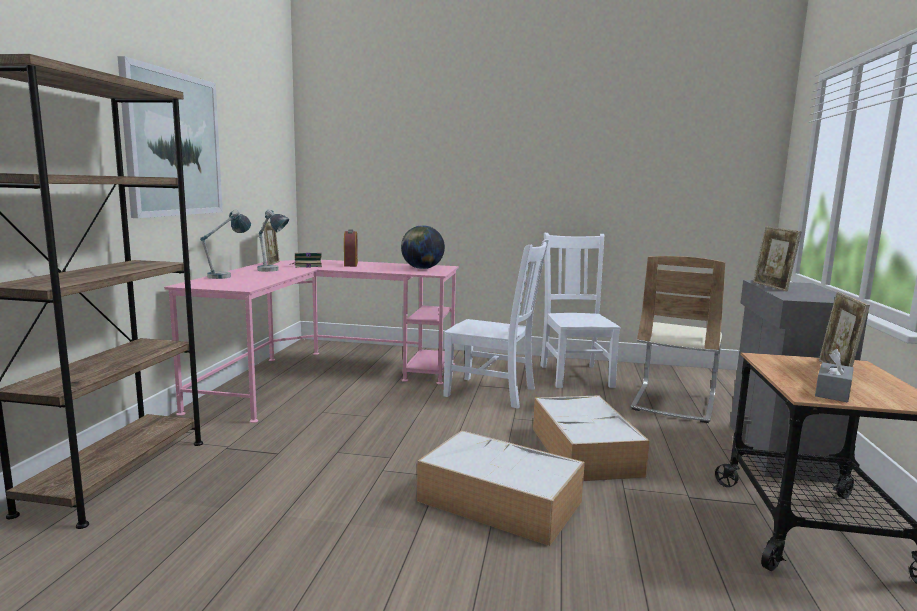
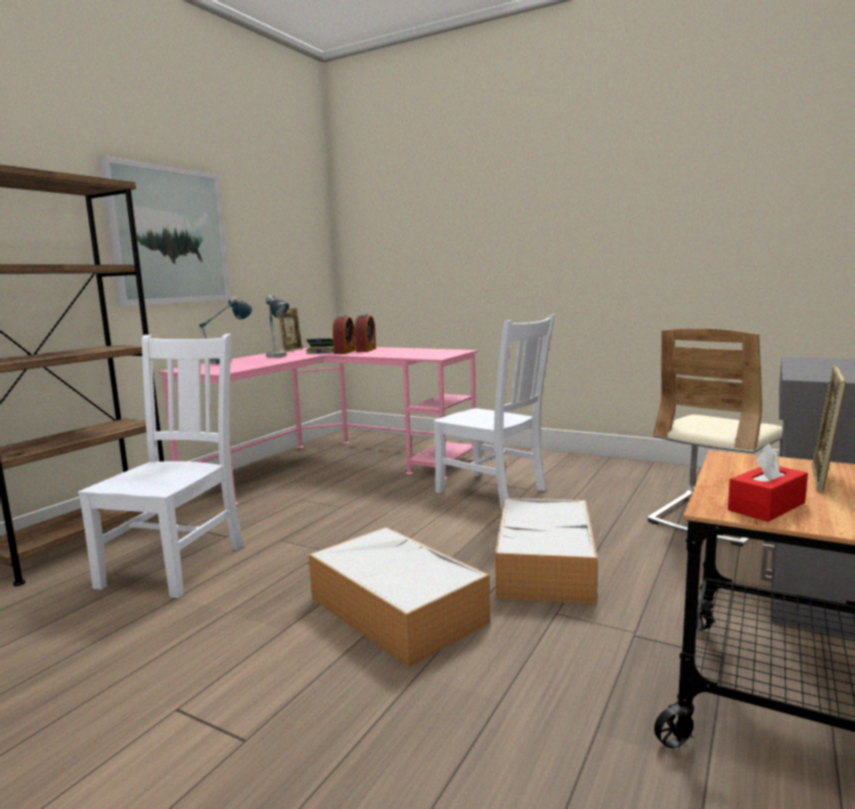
camera: 20 degrees right, 0 degrees up
(332, 266) = (344, 352): none -> alarm clock
(422, 268) = (431, 353): globe -> none
(575, 375) = (609, 477): white chair -> white chair (177, 563)
(772, 287) = (804, 364): picture frame -> none
(832, 392) = (766, 507): grey tissue box -> red tissue box

